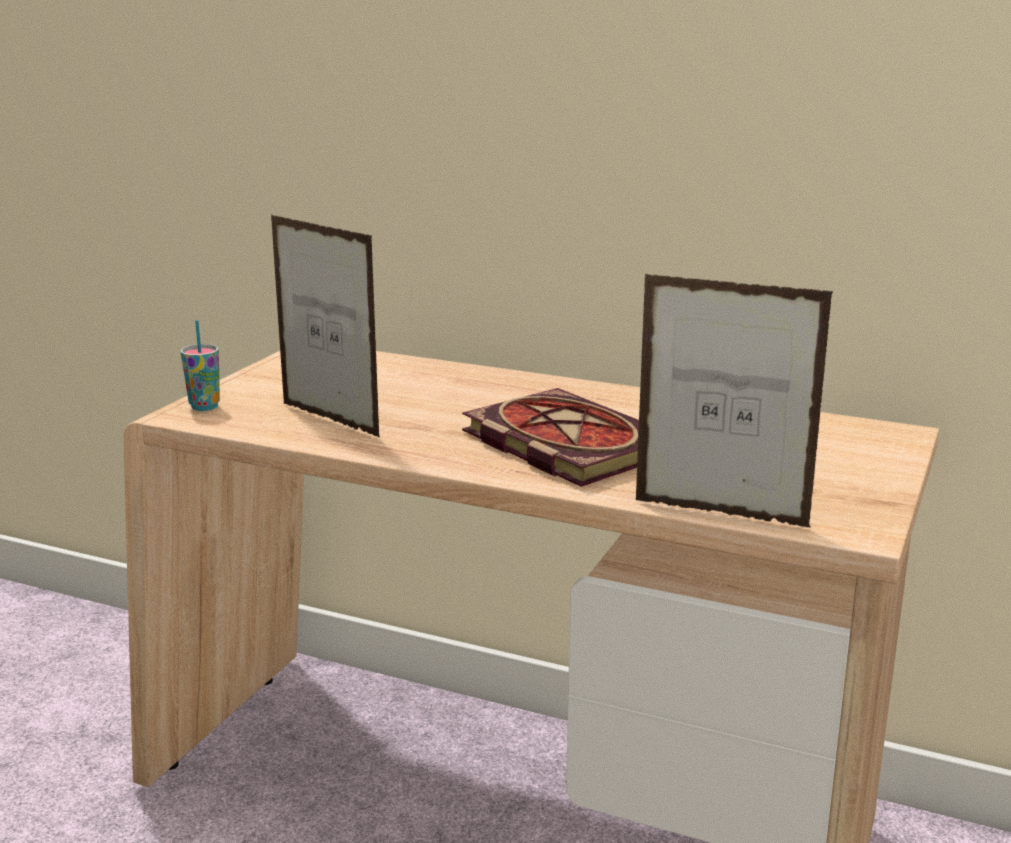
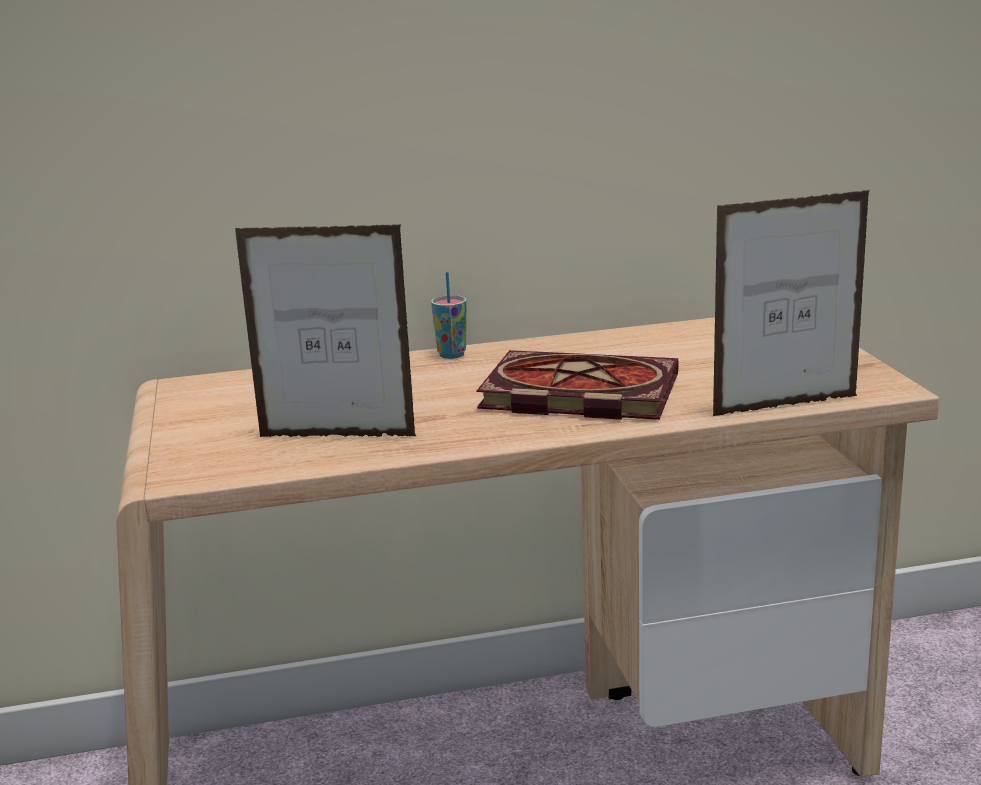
camera: 35 degrees left, 0 degrees up
(204, 407) = (183, 463): cup -> cup (452, 355)

